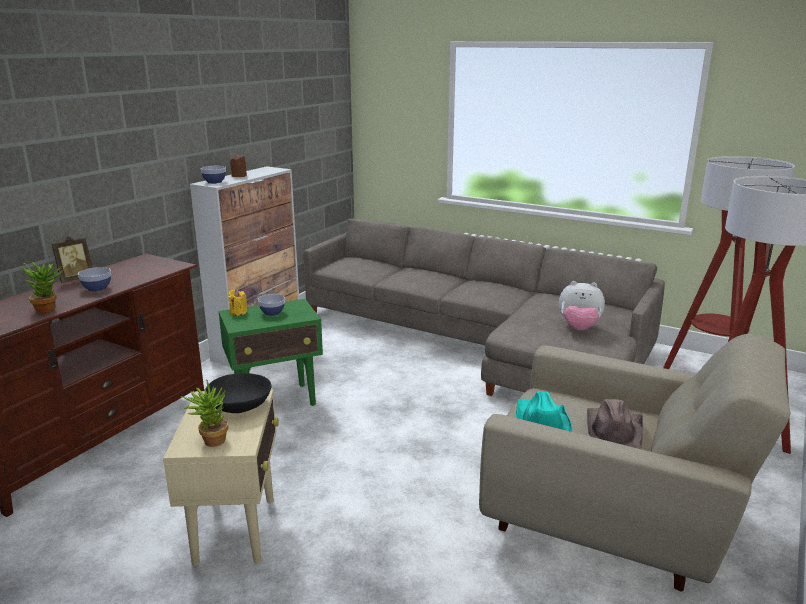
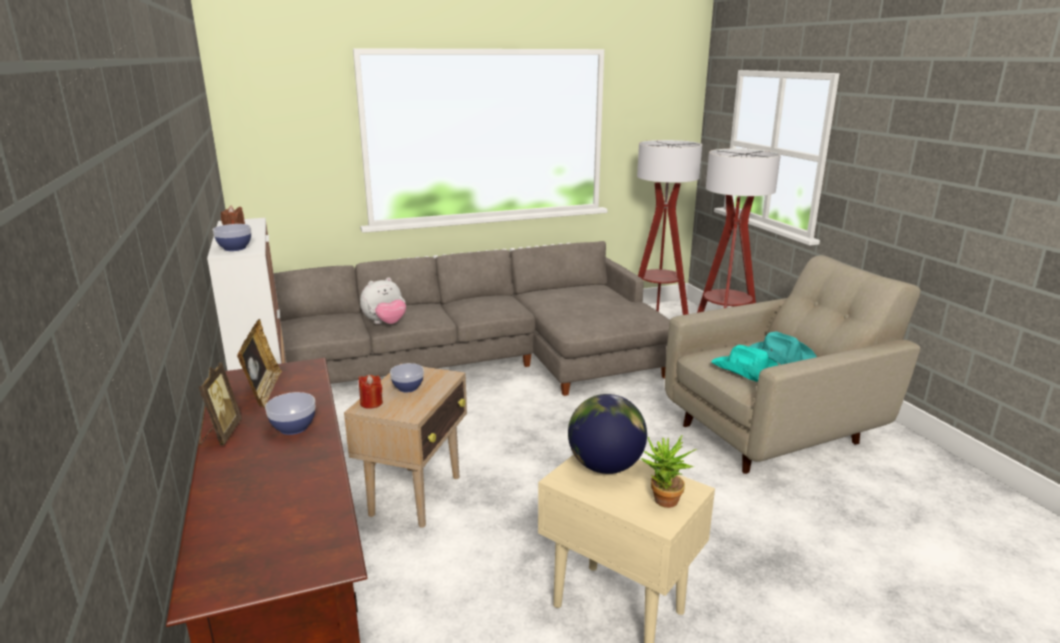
camera: 50 degrees left, 0 degrees up
(50, 309) = (317, 474): potted plant -> none
(134, 269) = (263, 391): none -> picture frame
(238, 312) = (371, 403): yellow candle -> red candle
(240, 405) = (605, 466): black bowl -> globe
(276, 401) = (416, 495): green side table -> beige side table
(579, 328) = (609, 307): plush toy -> plush toy (385, 323)
(614, 431) = (780, 356): brown hat -> turquoise hat

